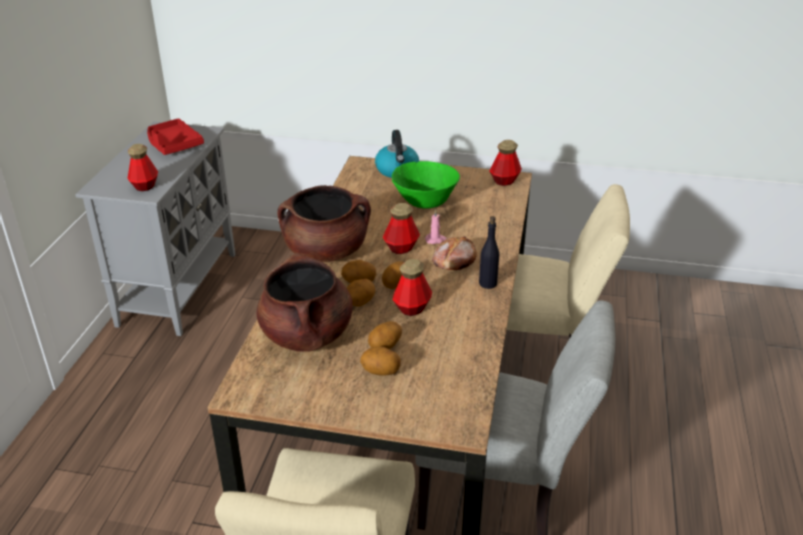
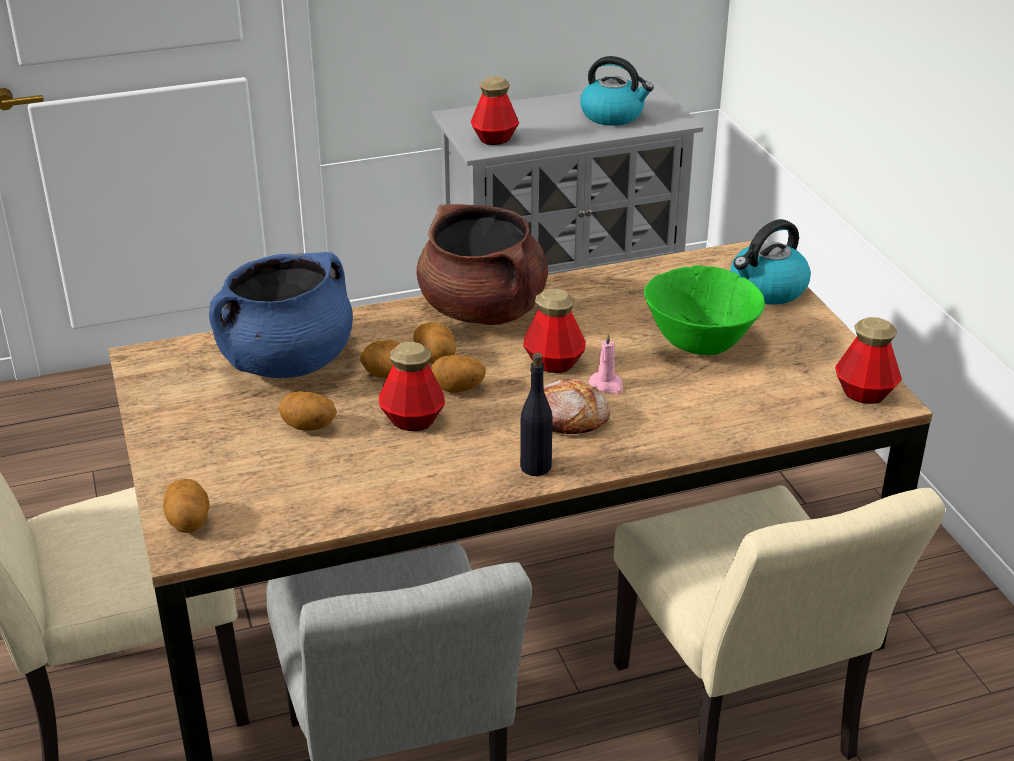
camera: 60 degrees right, 0 degrees up
(173, 145) = (613, 115): red tray -> kettle
(307, 335) = (286, 362): brown cooking pot -> blue cooking pot
(381, 371) = (253, 442): potato -> potato (189, 522)

